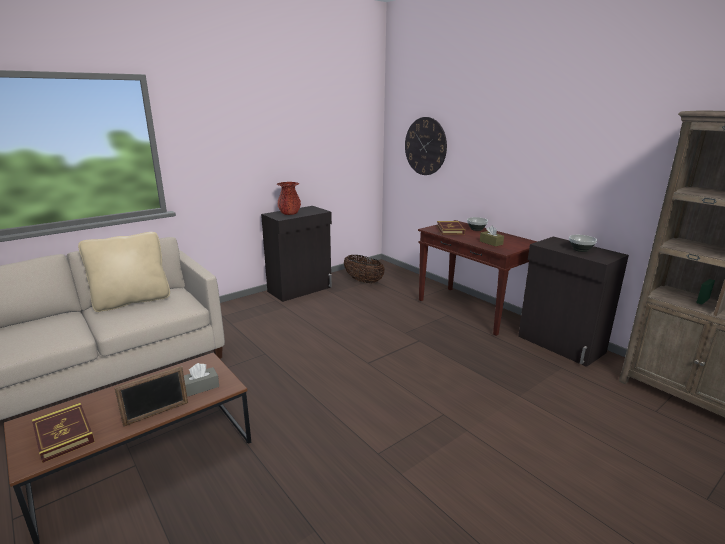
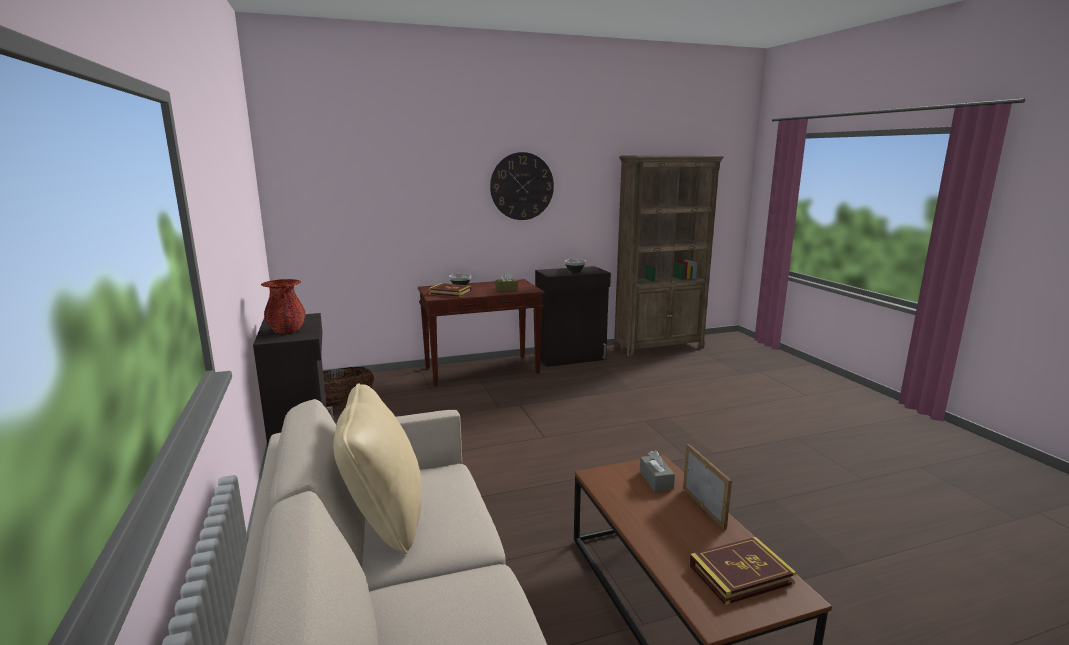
camera: 70 degrees left, 5 degrees down
(425, 146) = (351, 208): wall clock -> wall clock (522, 186)

